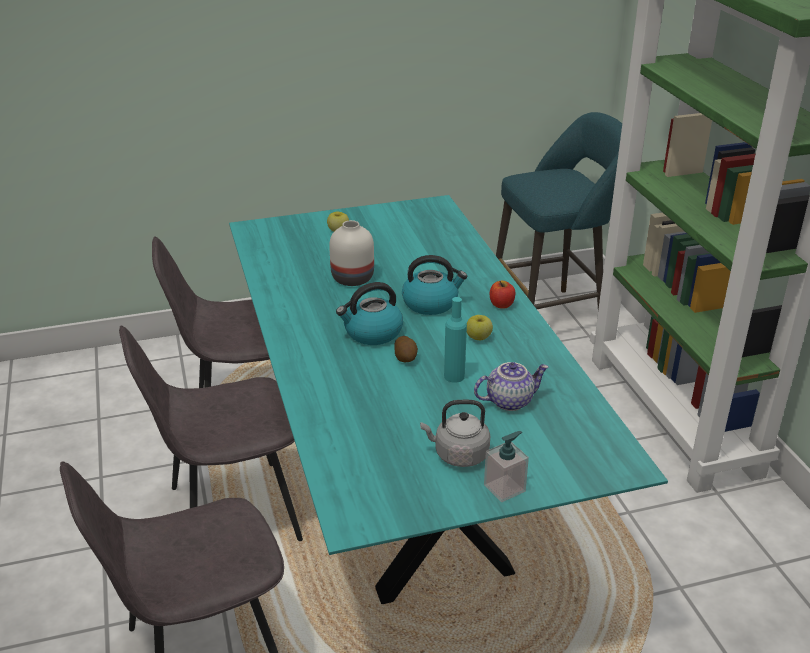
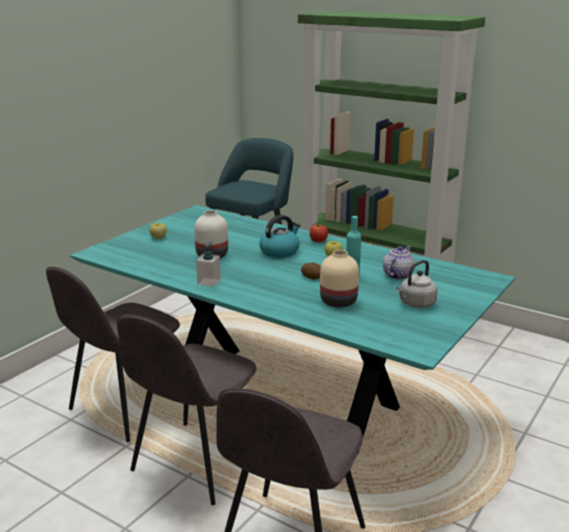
camera: 40 degrees left, 10 degrees down
(372, 333) = (272, 274): kettle -> none
(377, 406) = (338, 302): none -> beige vase
(504, 488) = (460, 307): soap dispenser -> soap dispenser (209, 282)

